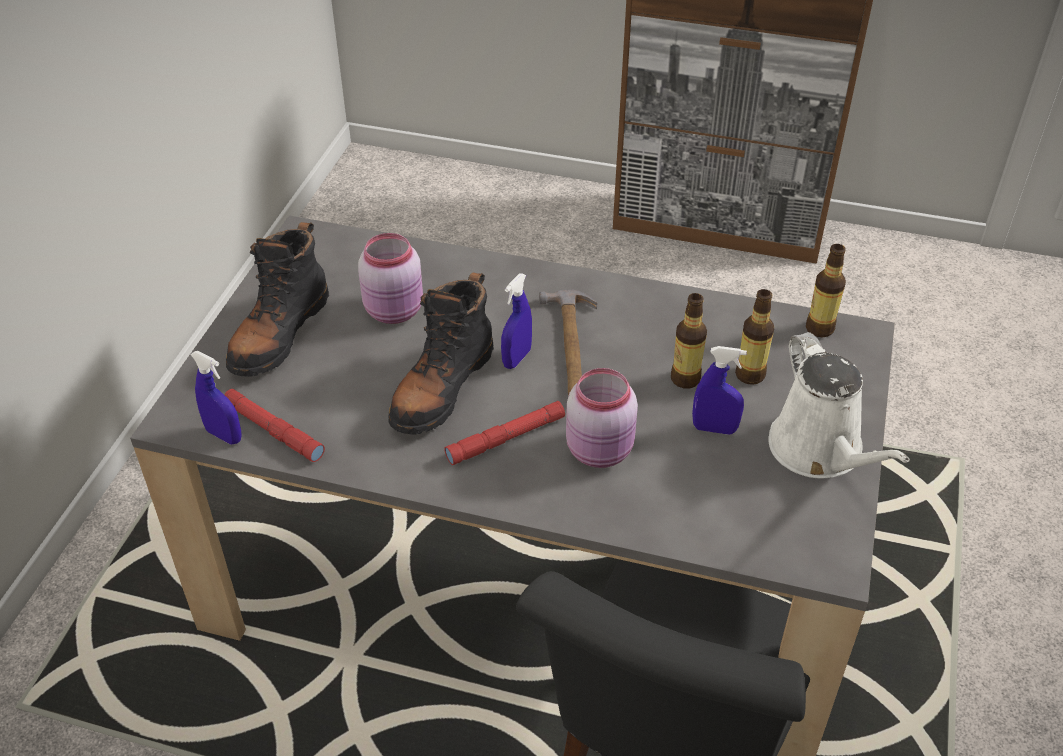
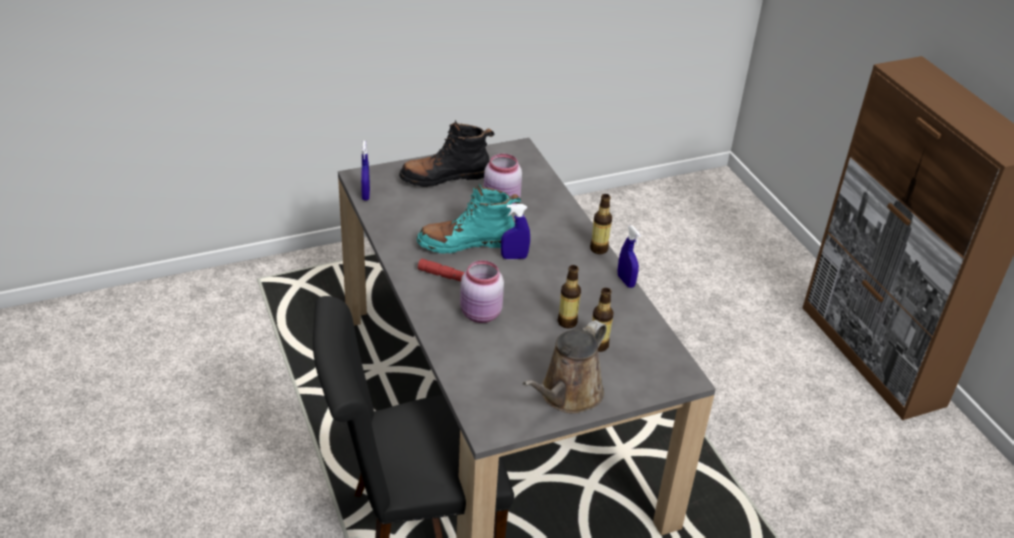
camera: 50 degrees right, 5 degrees down
(273, 431) = (383, 207): red flashlight -> none
(442, 387) = (466, 243): black boot -> turquoise boot
(571, 346) = (544, 272): hammer -> none
(714, 428) = (541, 348): blue spray bottle -> blue spray bottle (626, 281)
(819, 328) = (670, 358): bottle -> bottle (598, 249)
(820, 451) = (568, 395): white watering can -> brown watering can

